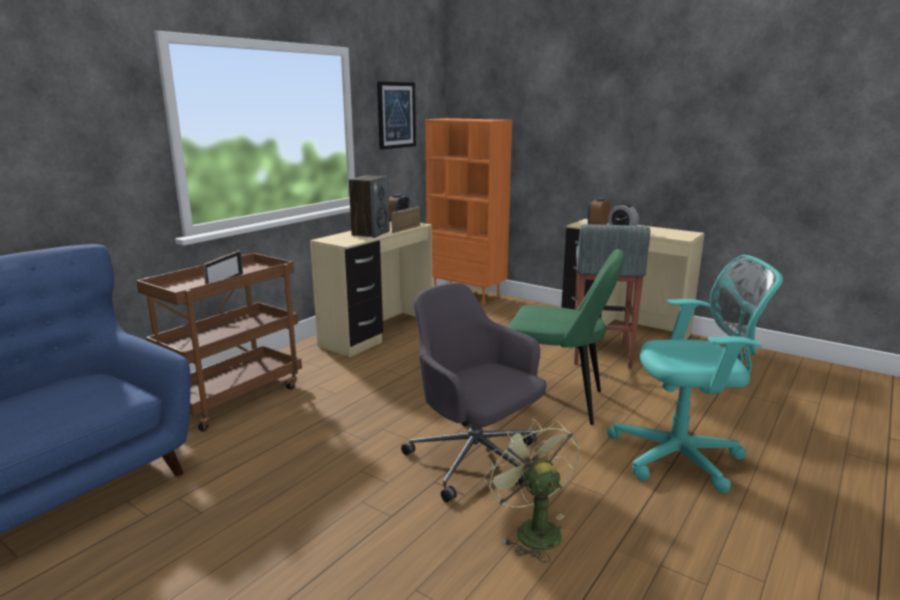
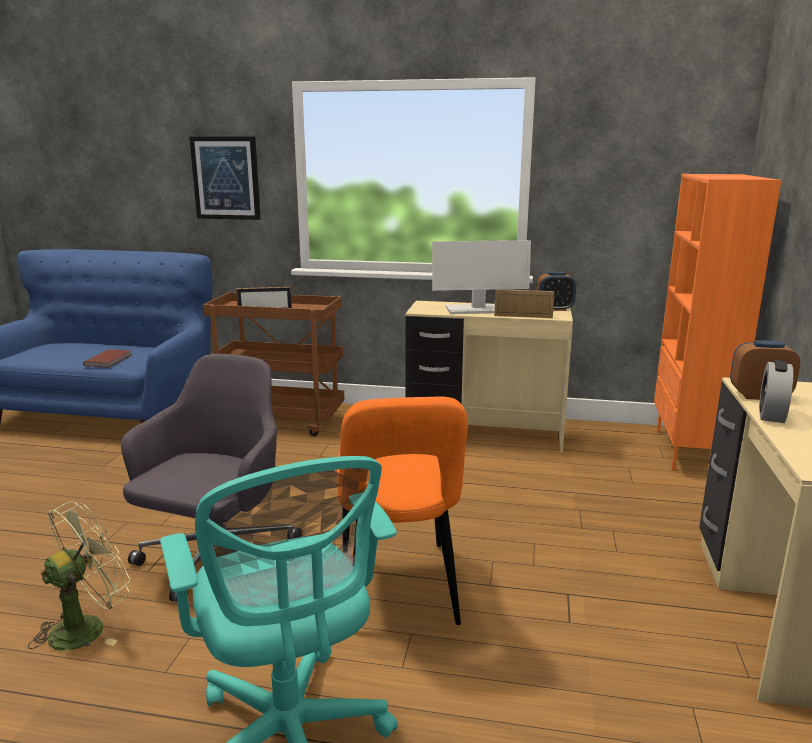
camera: 65 degrees right, 0 degrees up
(81, 406) = (110, 360): none -> brown book
(370, 233) = (478, 310): speaker -> monitor
(396, 115) = (622, 166): picture -> picture (226, 178)
(557, 401) = (398, 591): green chair -> orange chair
(600, 354) = (606, 605): grey stool -> none

